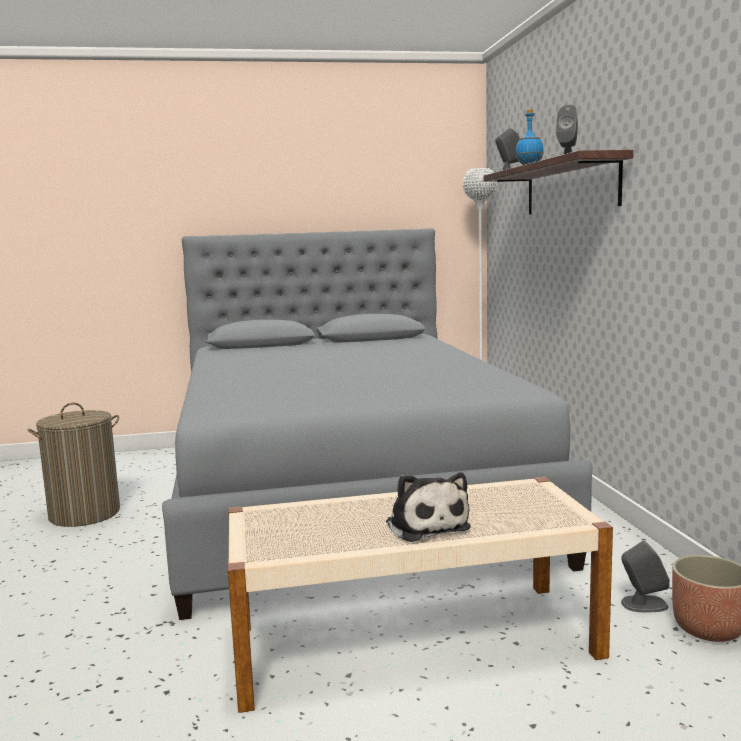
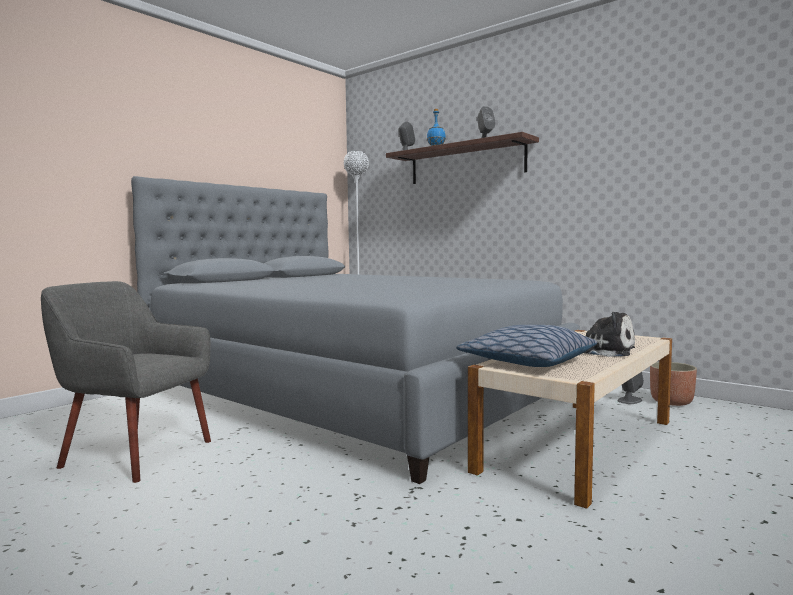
camera: 40 degrees left, 5 degrees down
(85, 514) = (135, 454): laundry basket -> grey armchair
(291, 517) = (526, 362): none -> pillow

